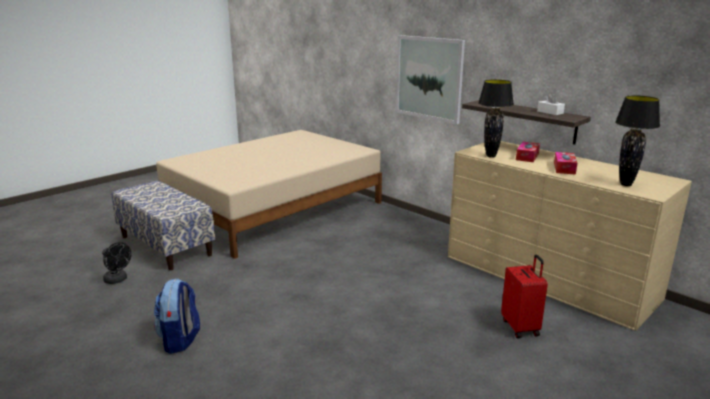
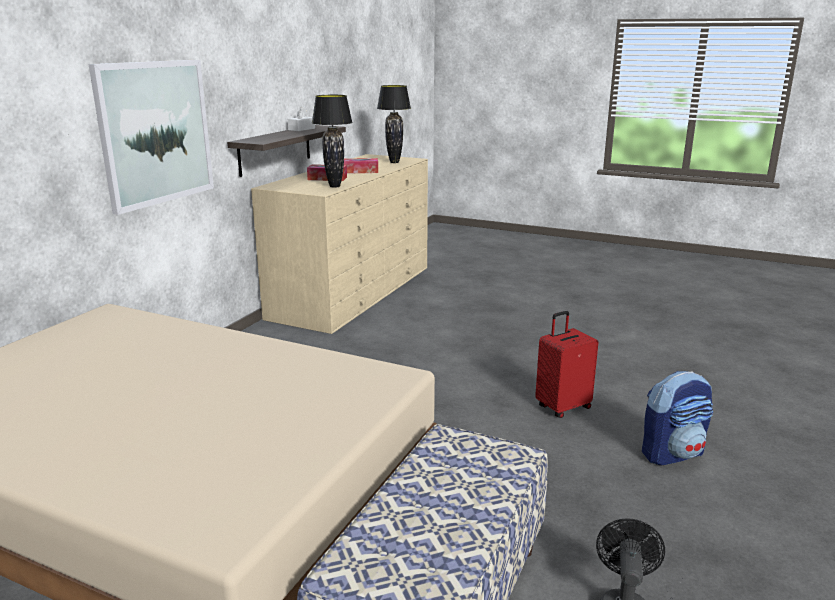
camera: 110 degrees left, 0 degrees up
(521, 327) = (457, 298): red suitcase -> red suitcase (562, 407)

